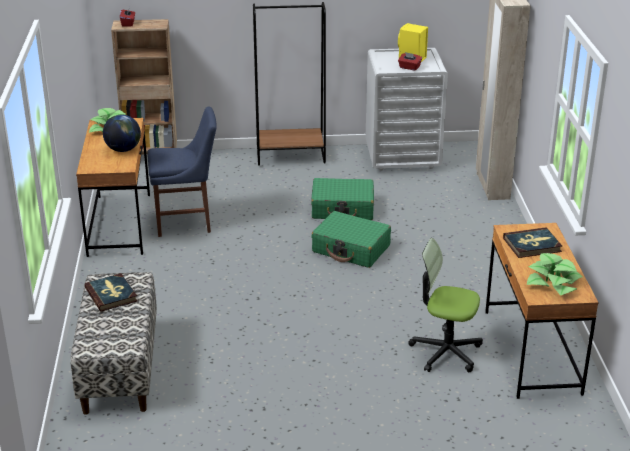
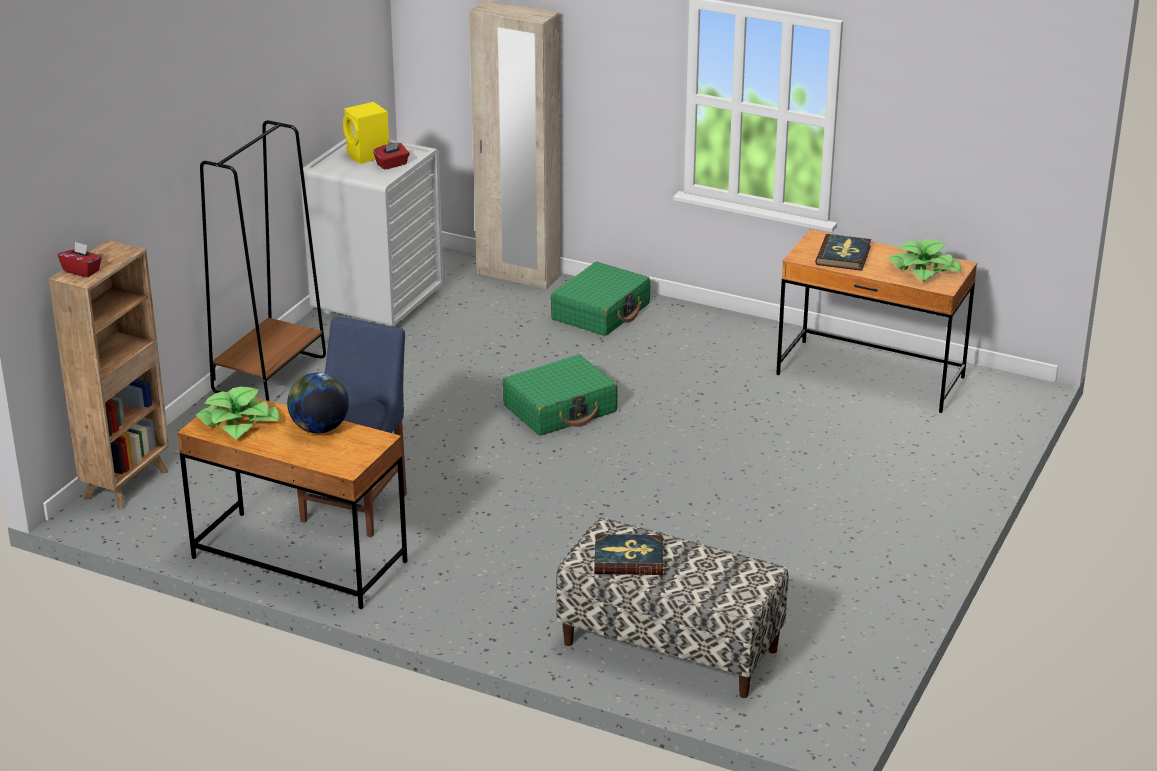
camera: 60 degrees left, 0 degrees up
(343, 209) = (457, 384): green suitcase -> green suitcase (601, 312)
(445, 352) = (828, 423): office chair -> none

